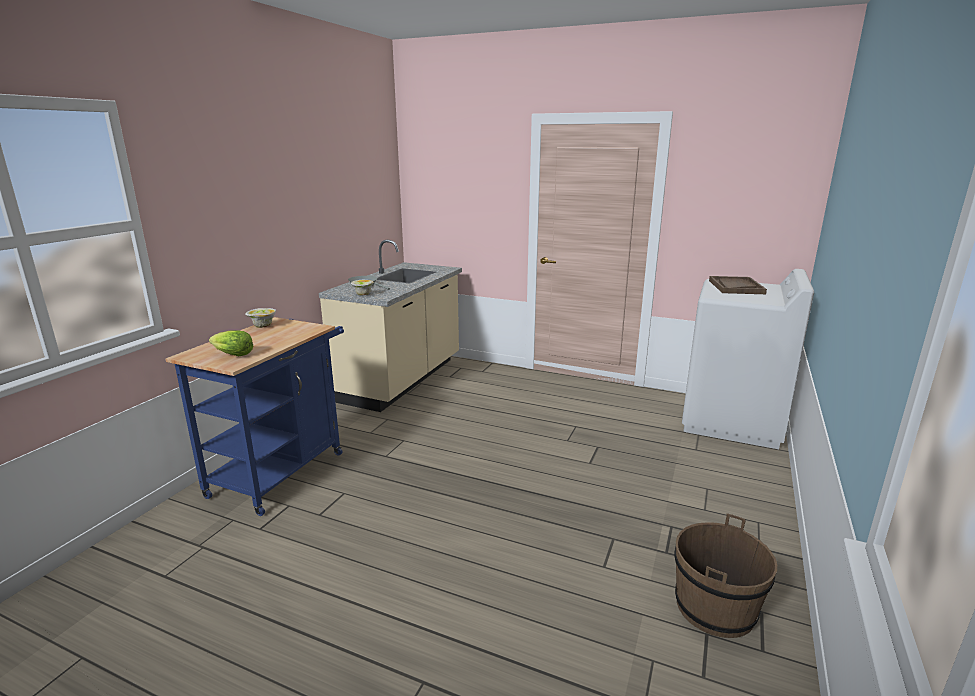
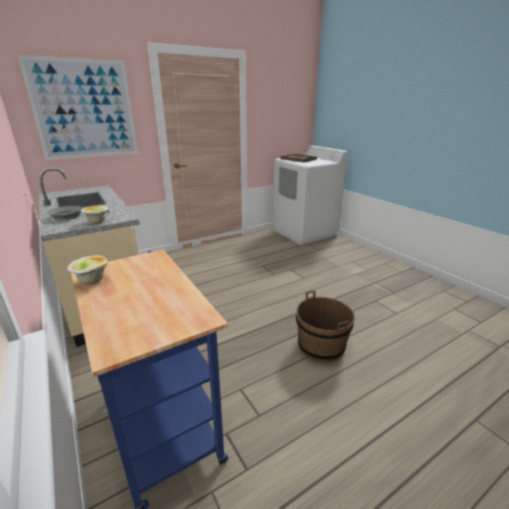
camera: 55 degrees left, 5 degrees up
(232, 354) = (165, 314): lettuce -> none
(458, 186) = (85, 110): none -> picture
(715, 608) = (438, 299): brown bucket -> brown bucket (321, 346)

